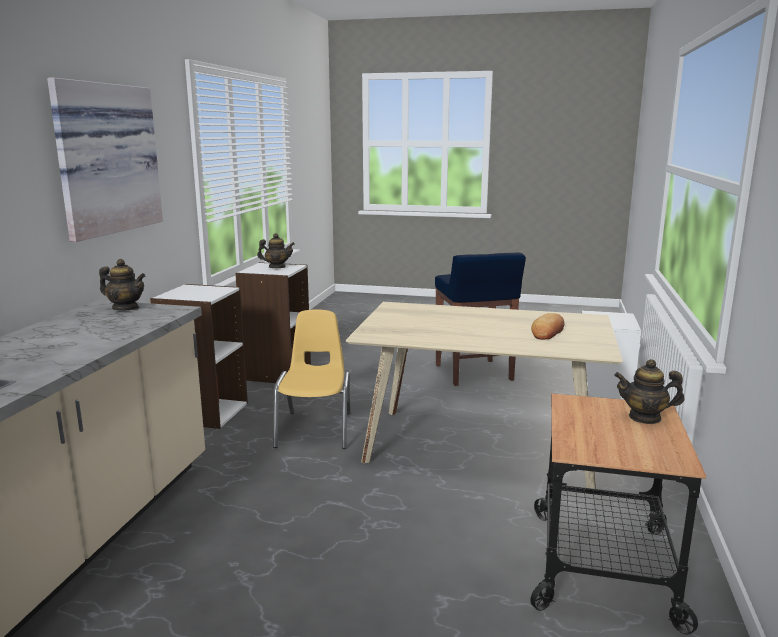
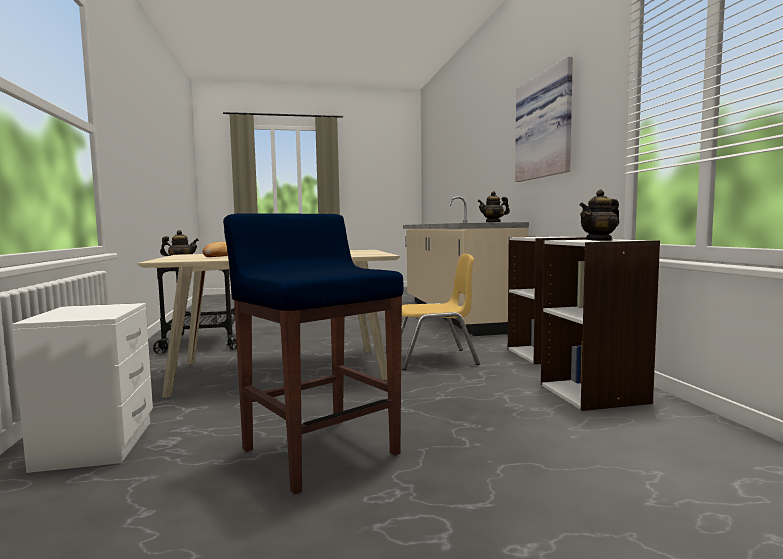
camera: 155 degrees right, 10 degrees down
(315, 429) = (435, 359): yellow chair -> yellow chair turned 75 degrees counterclockwise

